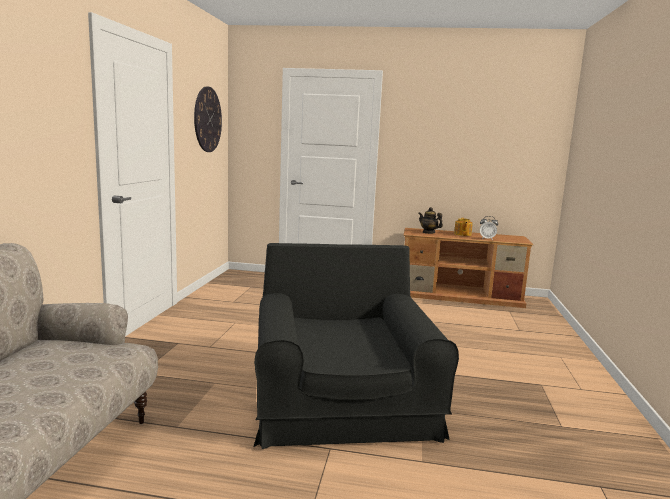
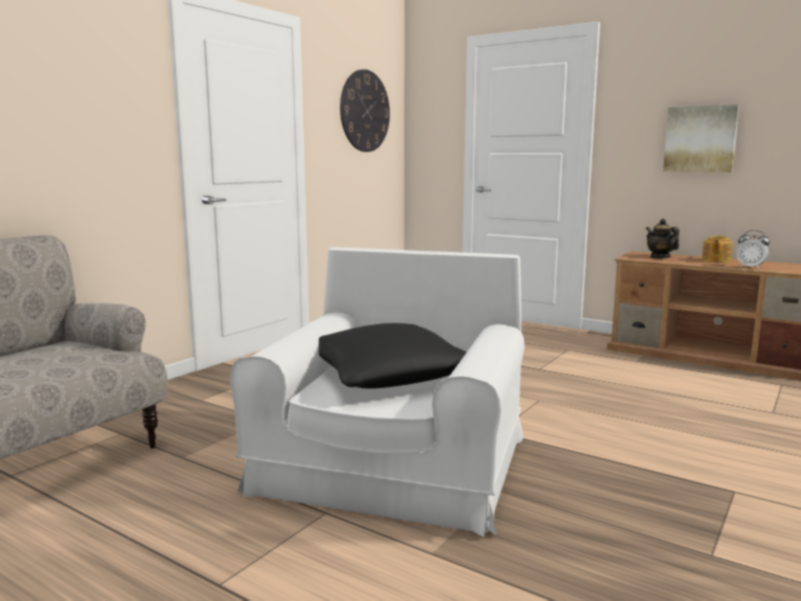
camera: 25 degrees right, 0 degrees up
(342, 341) = (387, 378): none -> black pillow
(342, 403) = (394, 465): black armchair -> white armchair
(448, 155) = (700, 139): none -> picture

